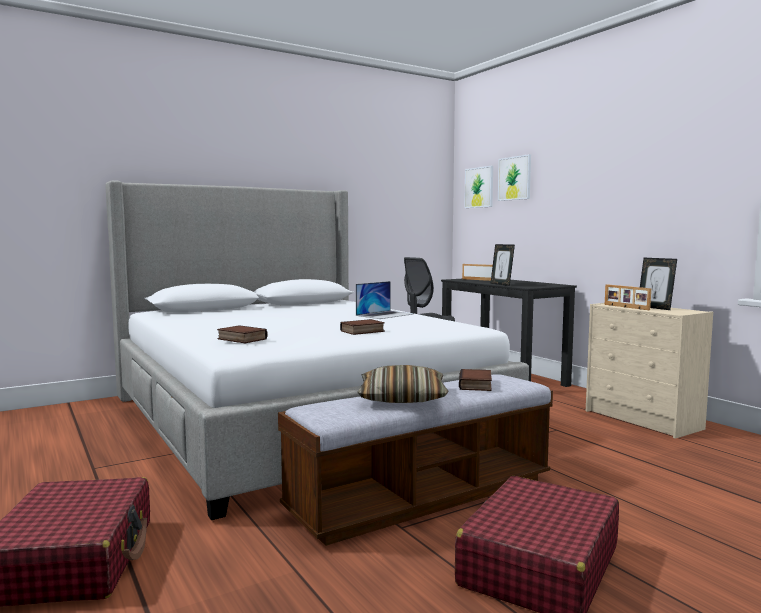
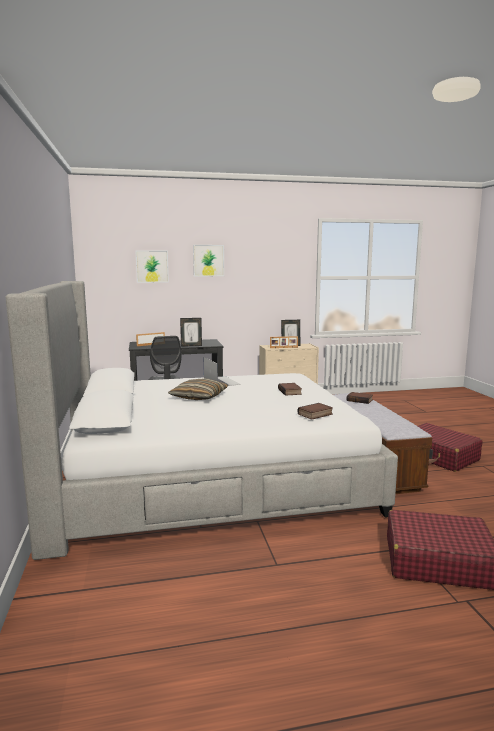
camera: 70 degrees left, 5 degrees up
(402, 398) = (380, 414): pillow -> pillow (199, 397)
(479, 187) = (111, 271): picture -> picture (208, 260)

